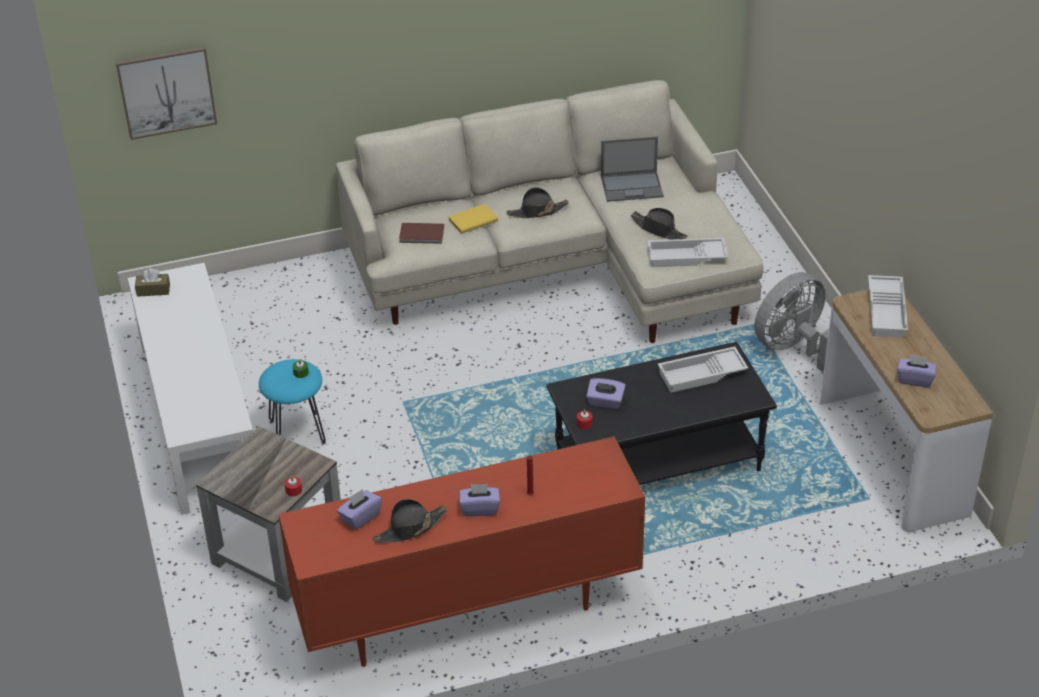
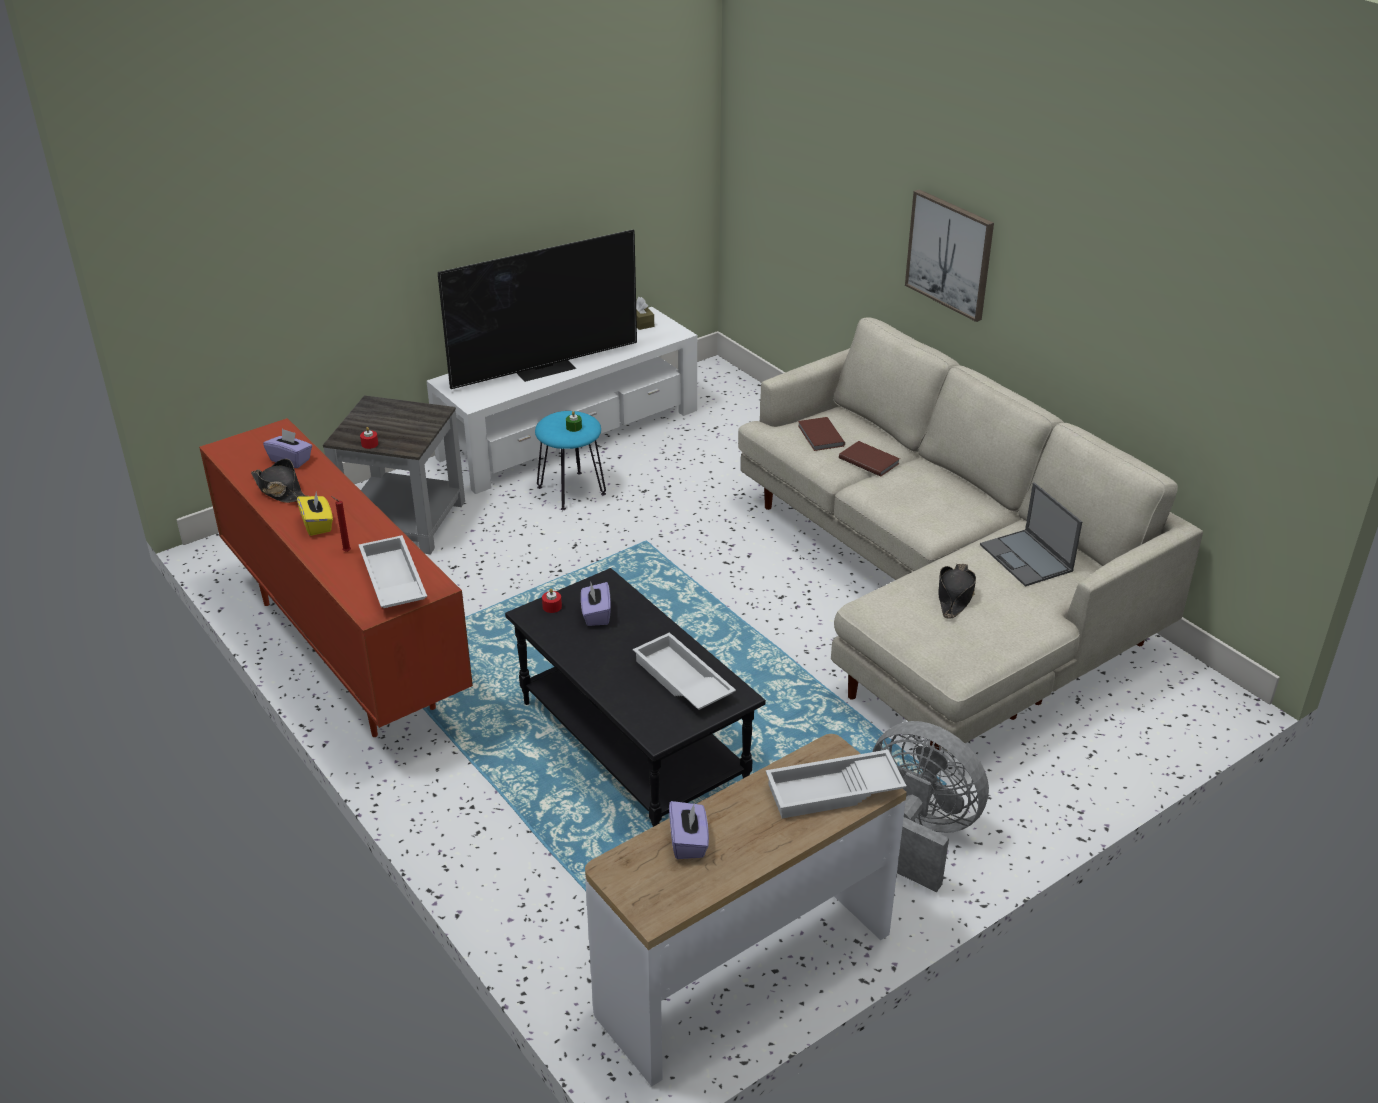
camera: 70 degrees right, 5 degrees down
(166, 91) = (770, 167): picture -> picture (950, 254)
(199, 365) = (545, 368): none -> television
(472, 220) = (869, 460): yellow book -> brown book
(480, 508) = (317, 525): purple tissue box -> yellow tissue box
(537, 211) = (918, 499): black hat -> none
(686, 257) = (912, 628): white tray -> white tray (391, 581)

